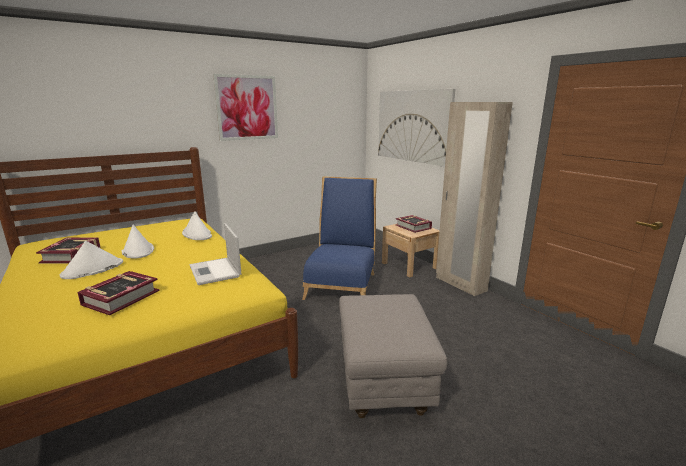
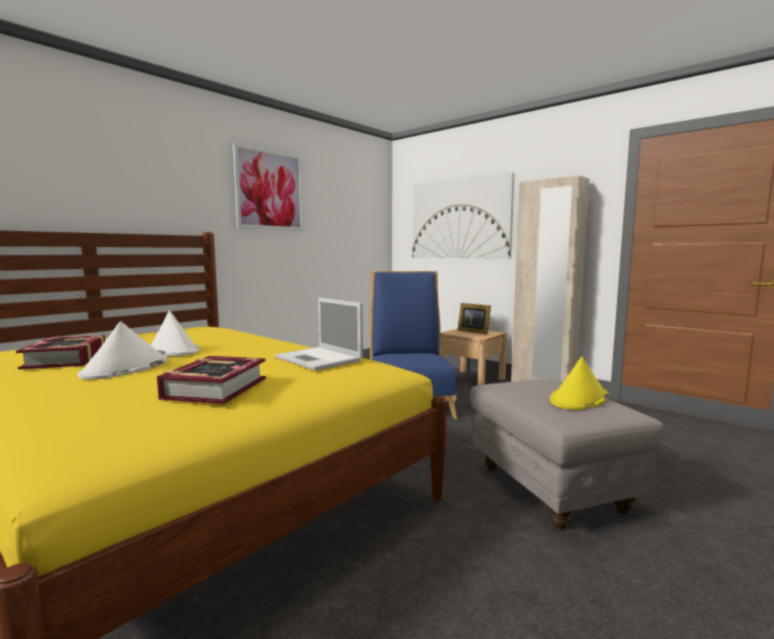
camera: 15 degrees left, 10 degrees down
(197, 234) = (239, 335): white hat -> none
(398, 324) = (579, 399): none -> yellow hat
(413, 227) = (473, 331): book -> picture frame

